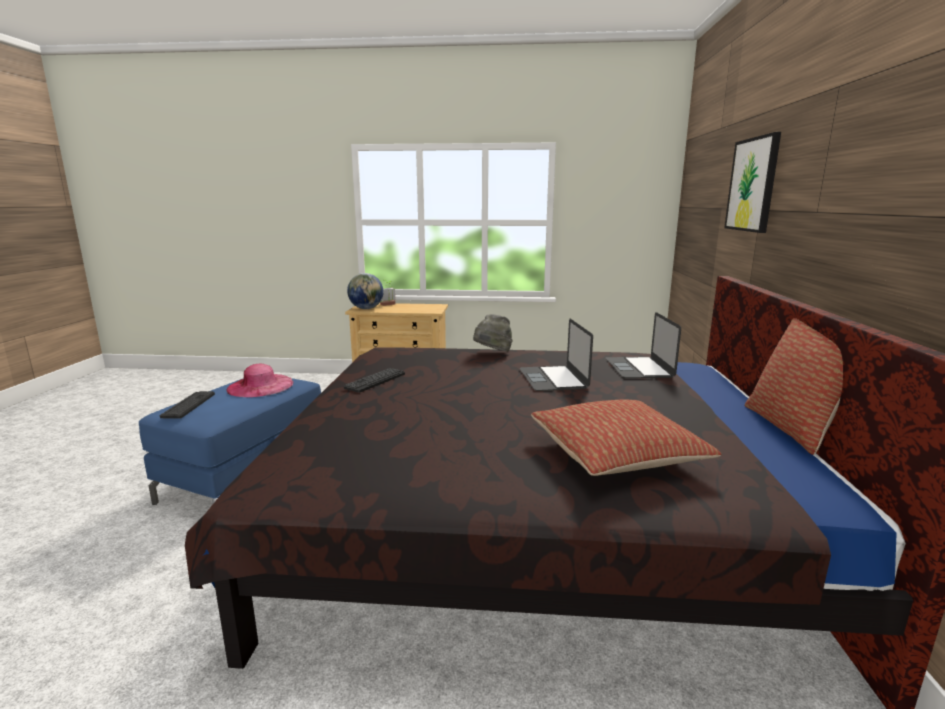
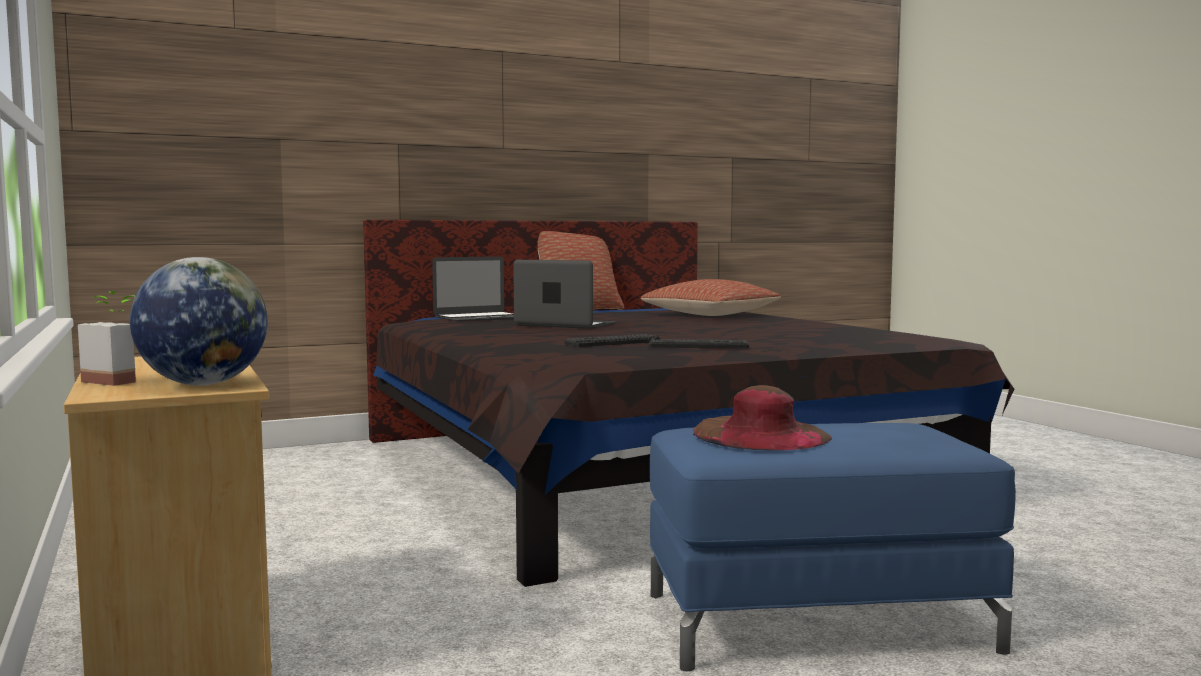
camera: 120 degrees left, 10 degrees down
(189, 405) = (917, 441): keyboard -> keyboard (613, 342)
(260, 386) = (761, 434): pink hat -> brown hat
(492, 353) = (489, 338): grey hat -> none
(553, 378) = (565, 324): laptop -> laptop turned 120 degrees counterclockwise
(752, 185) = (378, 116): picture -> none

